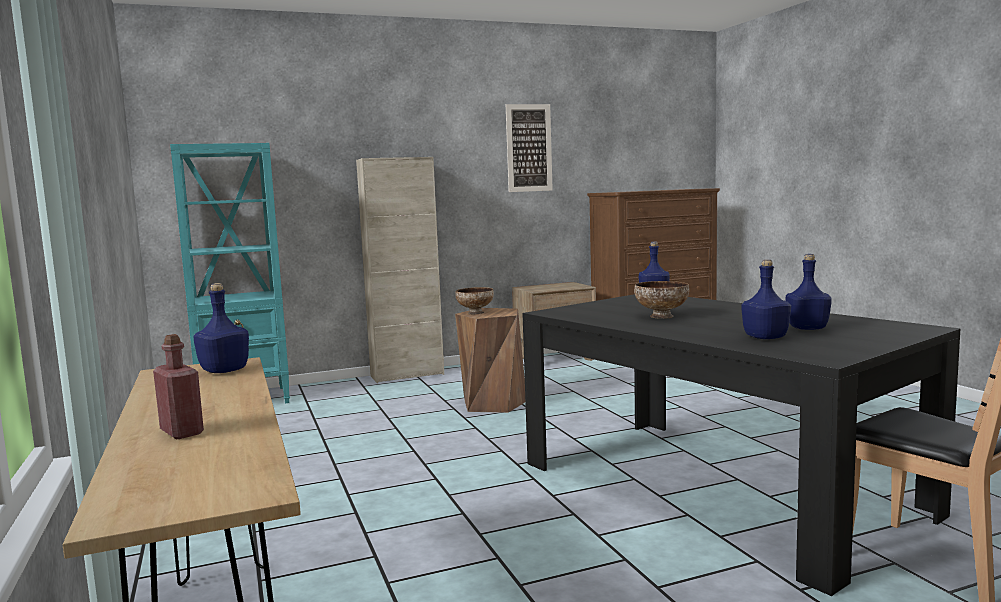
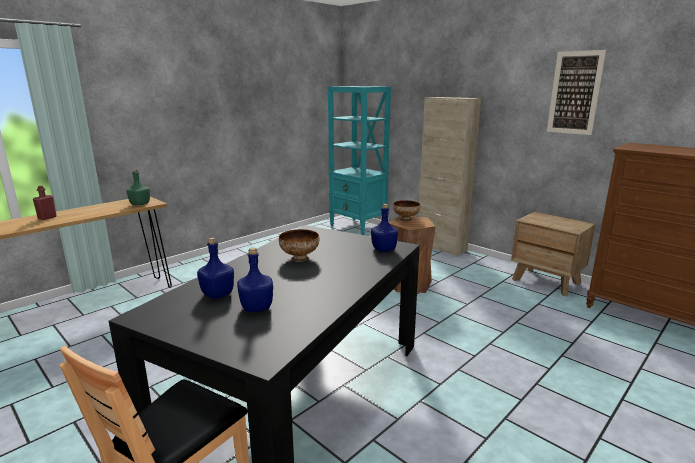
camera: 65 degrees right, 10 degrees up
(223, 371) = (139, 204): blue bottle -> green bottle

